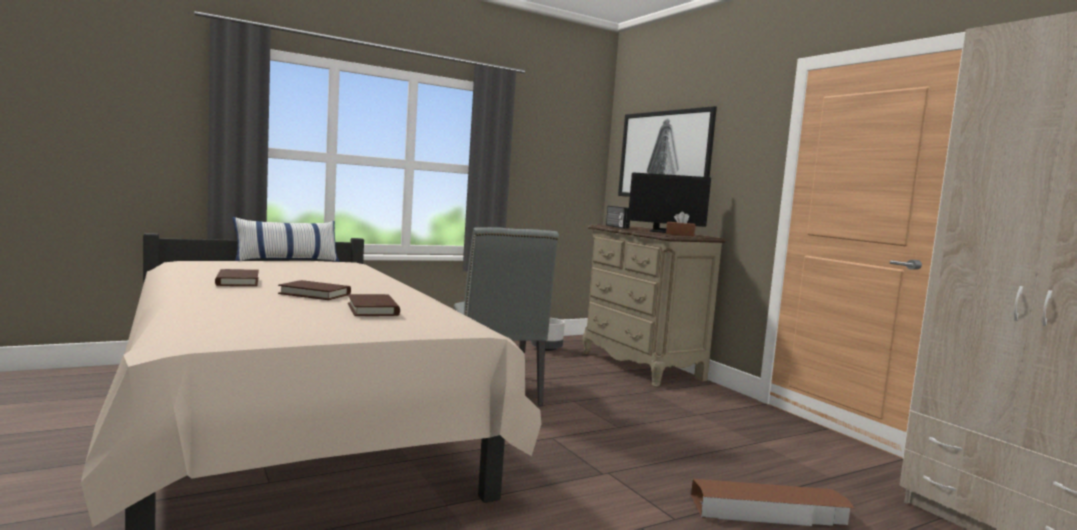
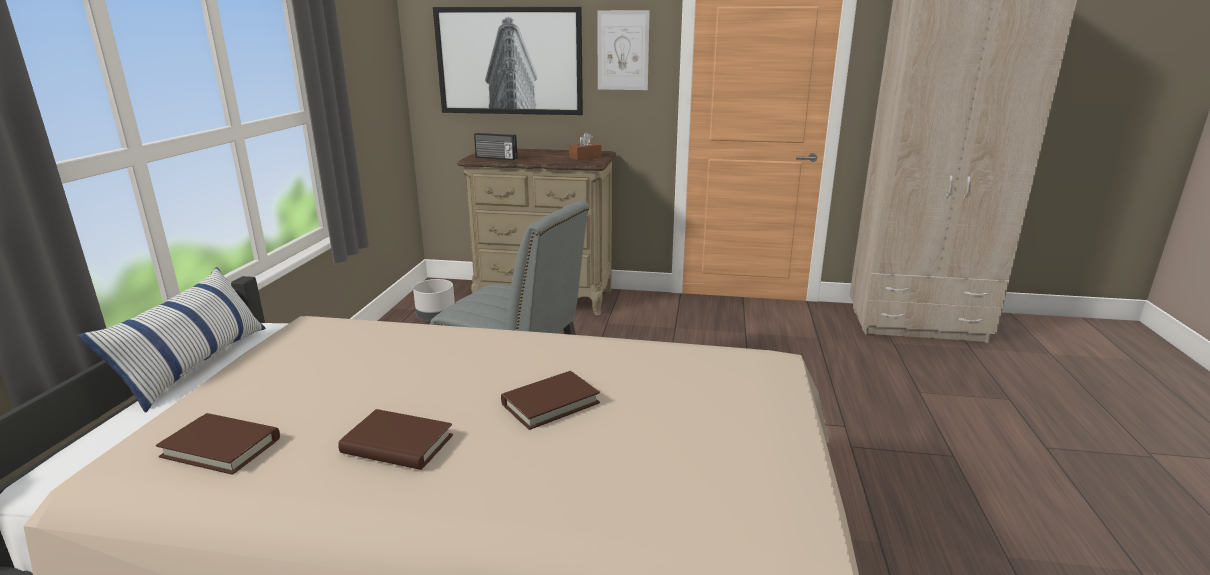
camera: 50 degrees left, 15 degrees up
(373, 309) = (672, 388): brown book -> brown book (221, 447)
(665, 232) = (558, 155): monitor -> none
(742, 143) = (623, 50): none -> picture
(768, 512) = (854, 385): brown storage box -> none

